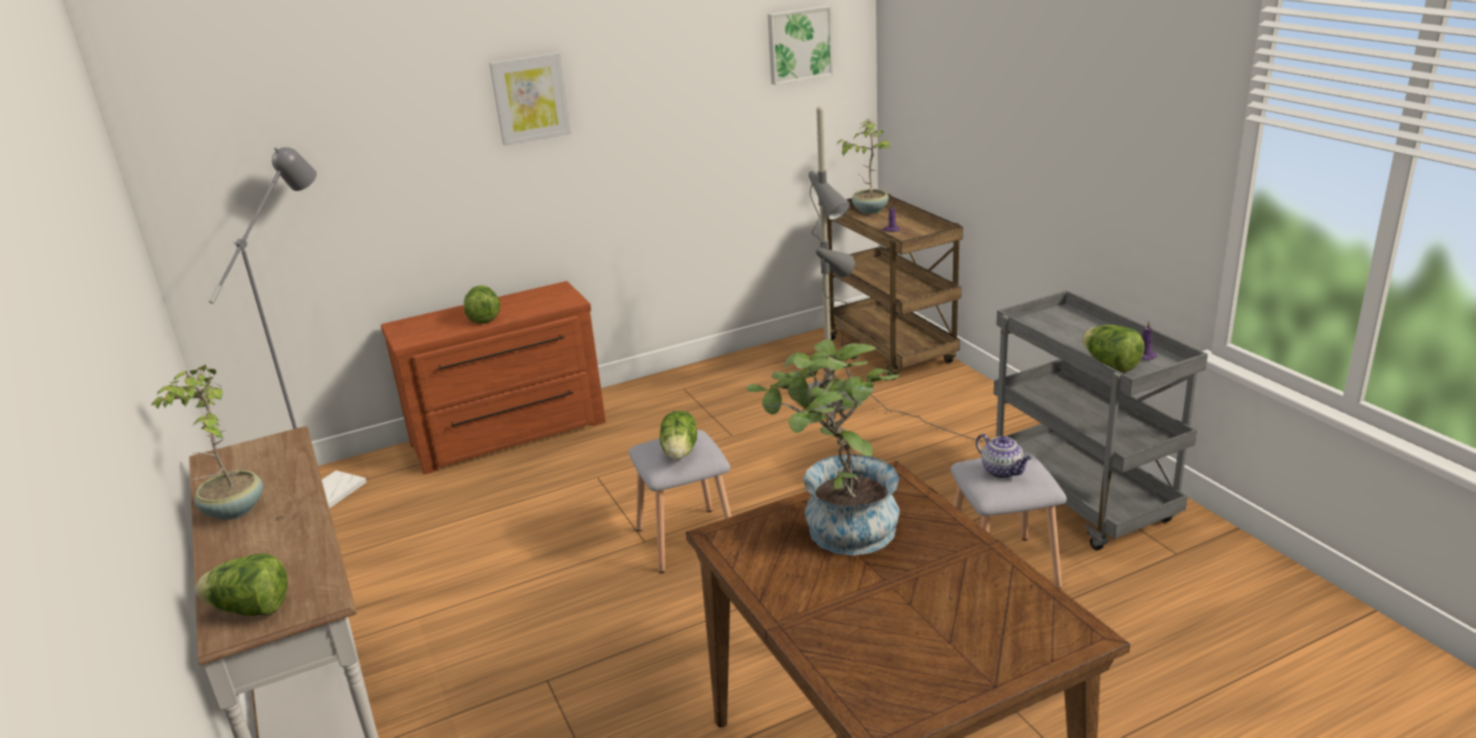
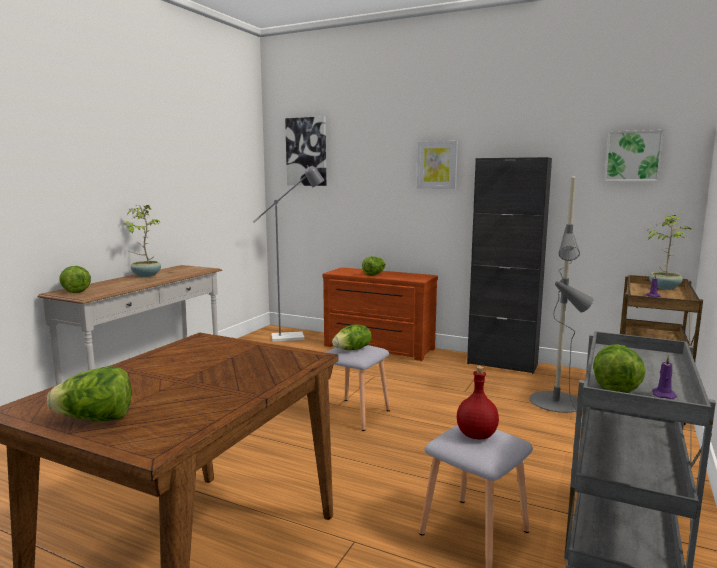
camera: 50 degrees right, 15 degrees down
(238, 115) = (306, 152): none -> picture
(698, 376) = (502, 364): none -> black cabinet
(837, 530) = (232, 358): potted plant -> none
(970, 662) = (96, 420): none -> lettuce
(1003, 471) = (477, 435): teapot -> red bottle

